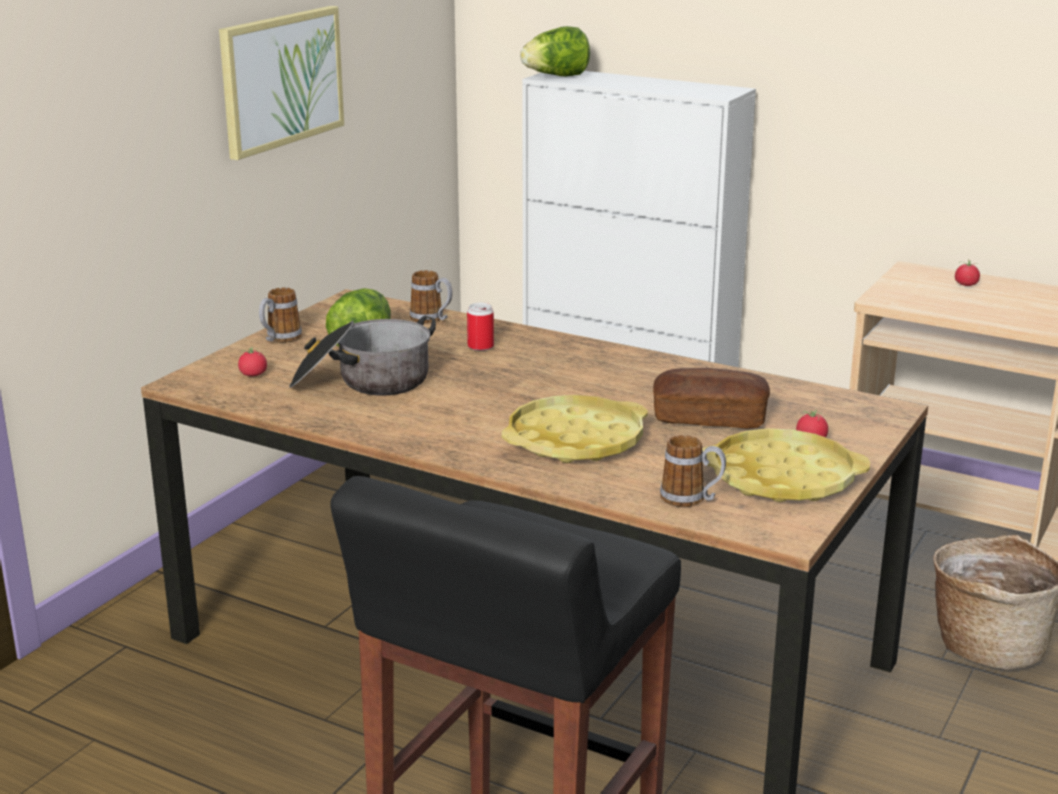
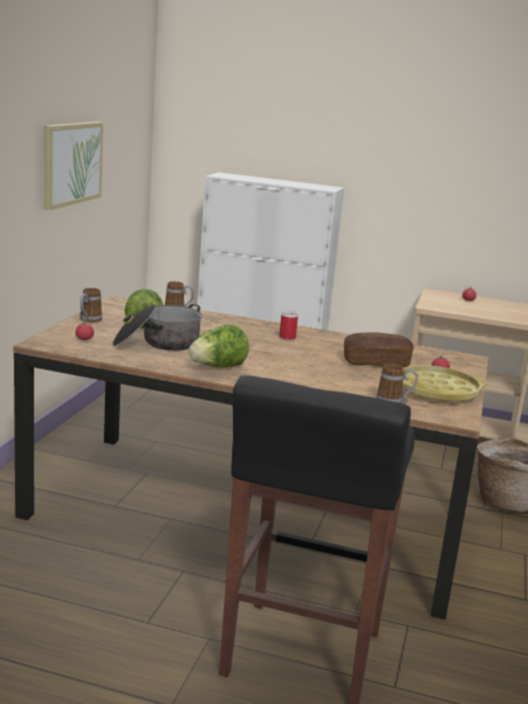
camera: 15 degrees left, 5 degrees down
(480, 347) = (217, 326): can -> can (287, 338)
(556, 76) = (224, 176): lettuce -> lettuce (218, 367)
(575, 440) = (307, 373): yellow tray -> none

